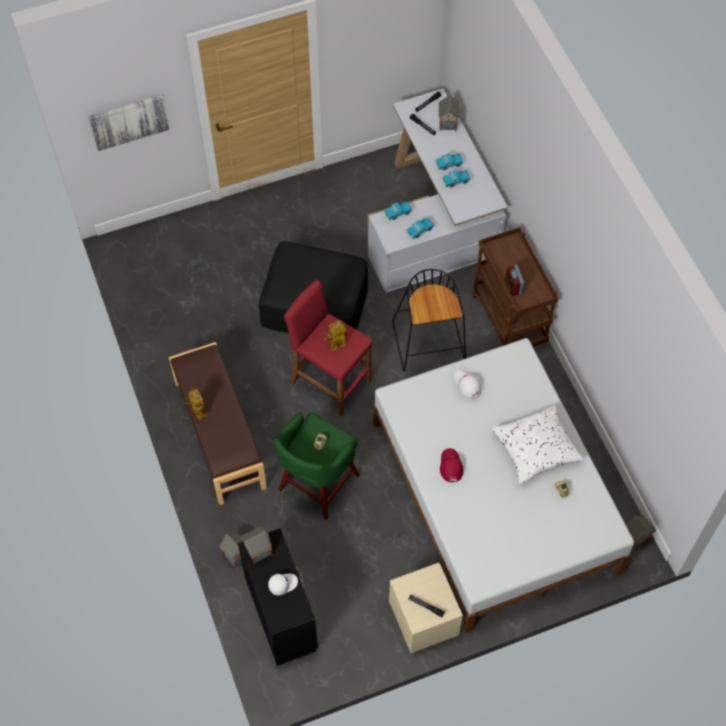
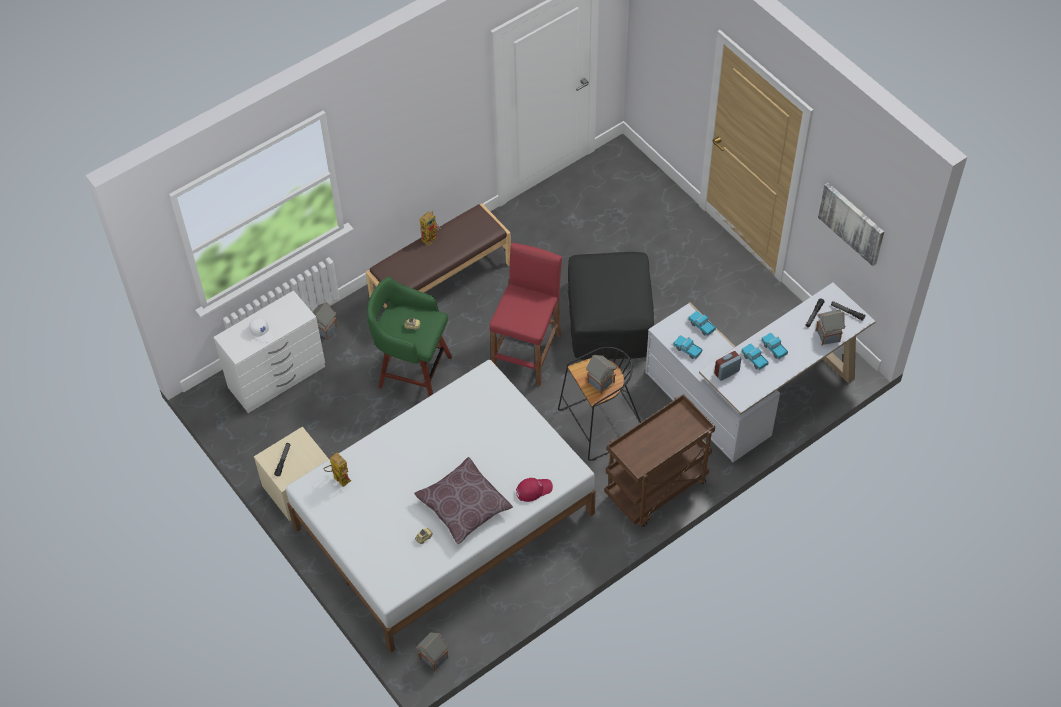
camera: 75 degrees right, 5 degrees down
(129, 121) = (664, 57): picture -> picture (852, 223)
(258, 551) = (289, 306): toy house -> toy house (600, 382)
(281, 613) = (278, 377): black dresser -> white dresser
(334, 347) = (517, 309): toy robot -> toy robot (338, 478)
(450, 466) = (423, 438): red cap -> red cap (533, 489)
(467, 385) = (518, 432): white cap -> none
(513, 286) = (641, 439): alarm clock -> alarm clock (726, 372)
(536, 449) = (464, 506): white pillow -> brown pillow

